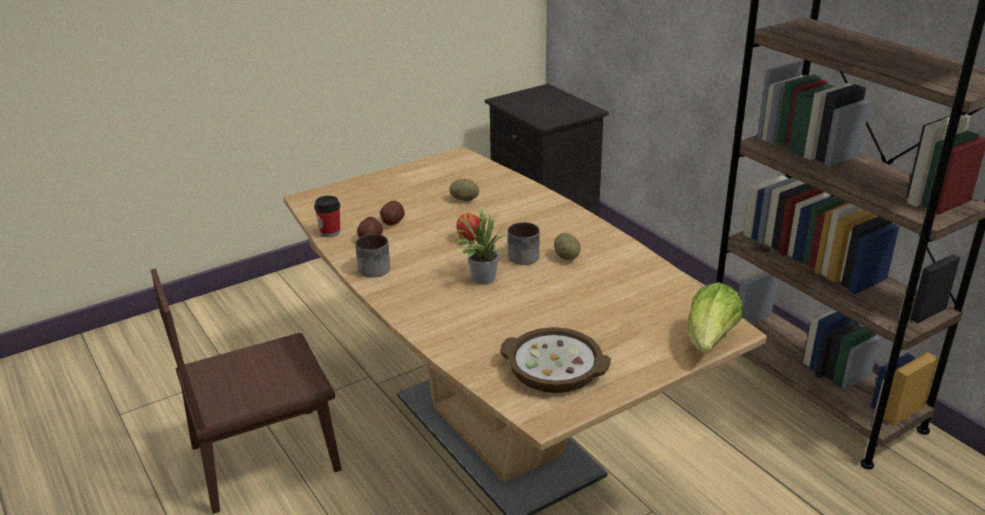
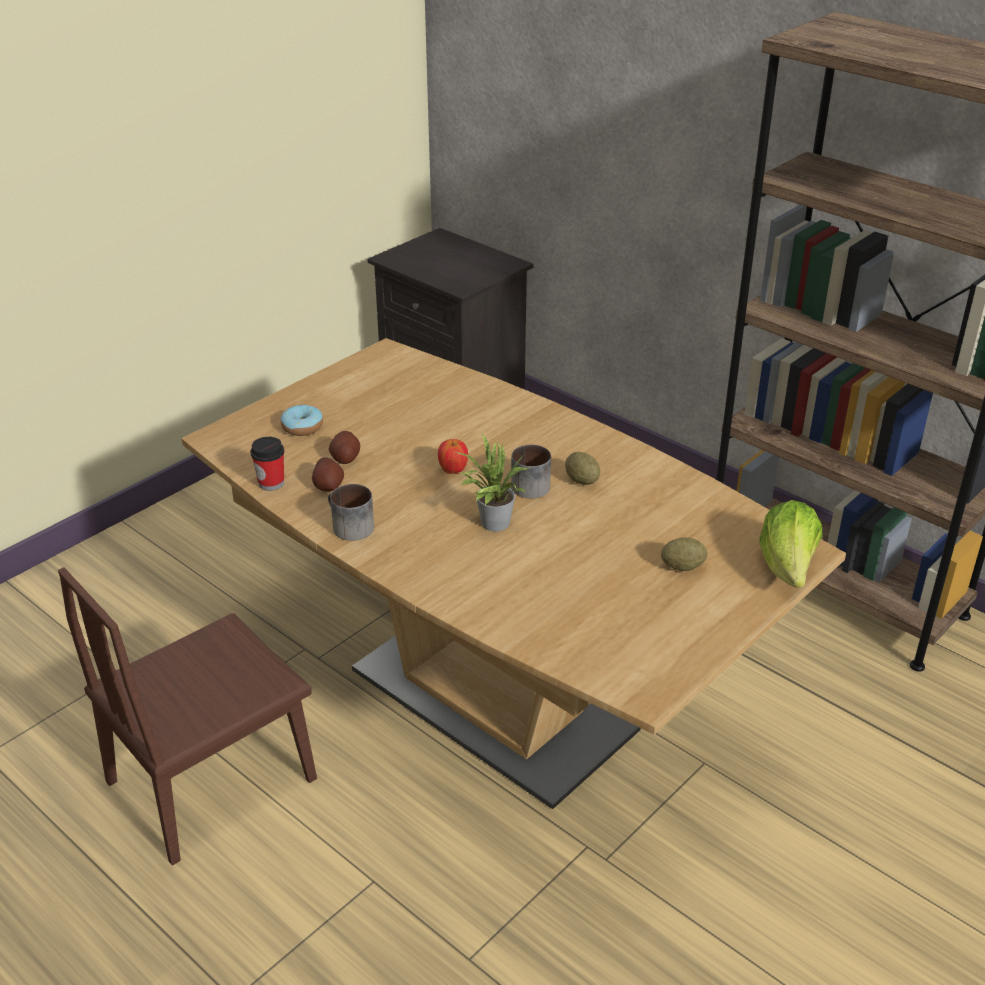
camera: 15 degrees left, 5 degrees up
(372, 198) = (302, 427): none -> donut
(464, 199) = (422, 415): potato -> potato (682, 567)
(554, 368) = (630, 630): bowl -> none

